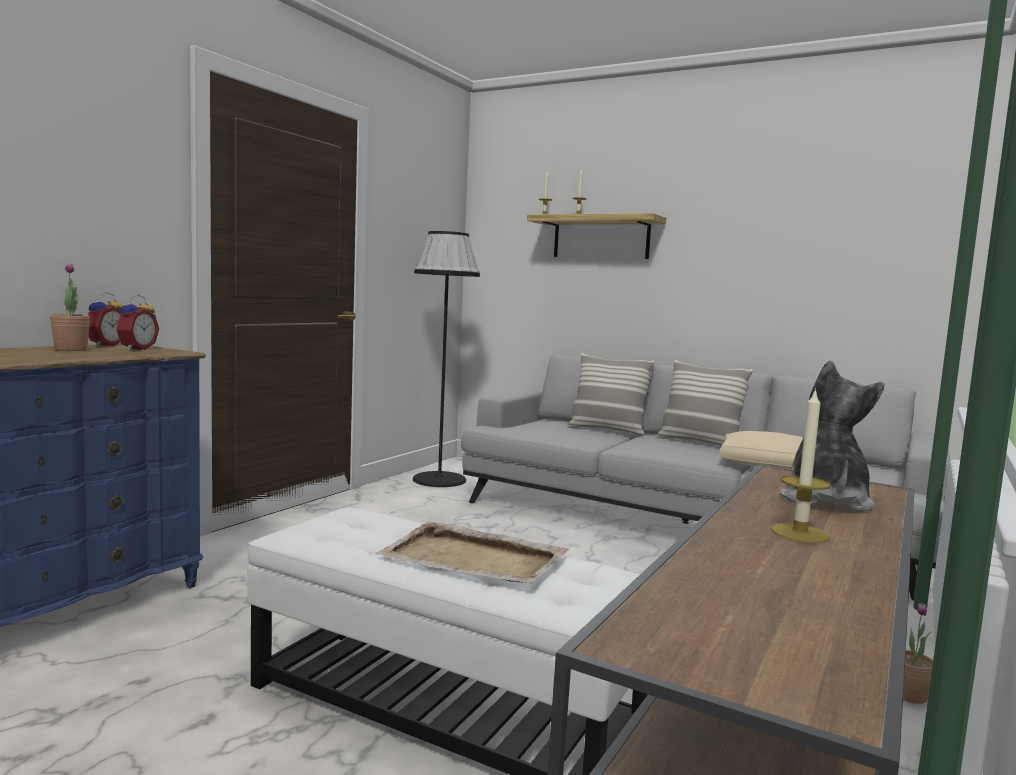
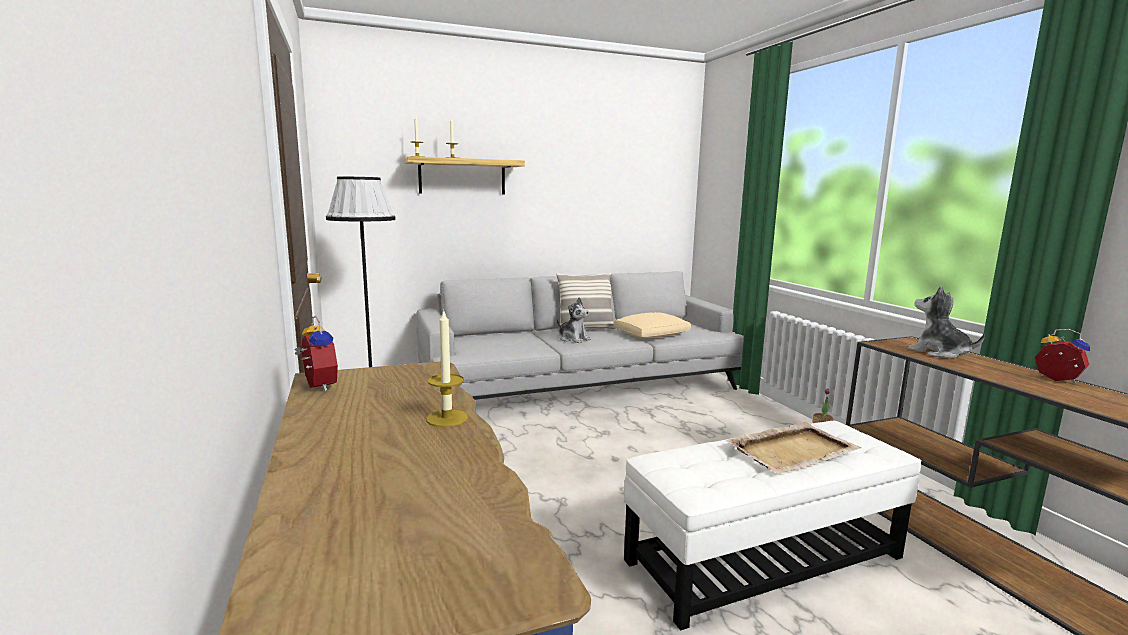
camera: 50 degrees left, 5 degrees up
(71, 349) = (355, 405): potted plant -> none
(135, 349) = (380, 379): alarm clock -> alarm clock (1056, 380)
(607, 430) = (518, 335): pillow -> none
(649, 444) = (573, 339): none -> plush toy
(800, 533) = (1003, 372): candle -> candle (447, 418)

